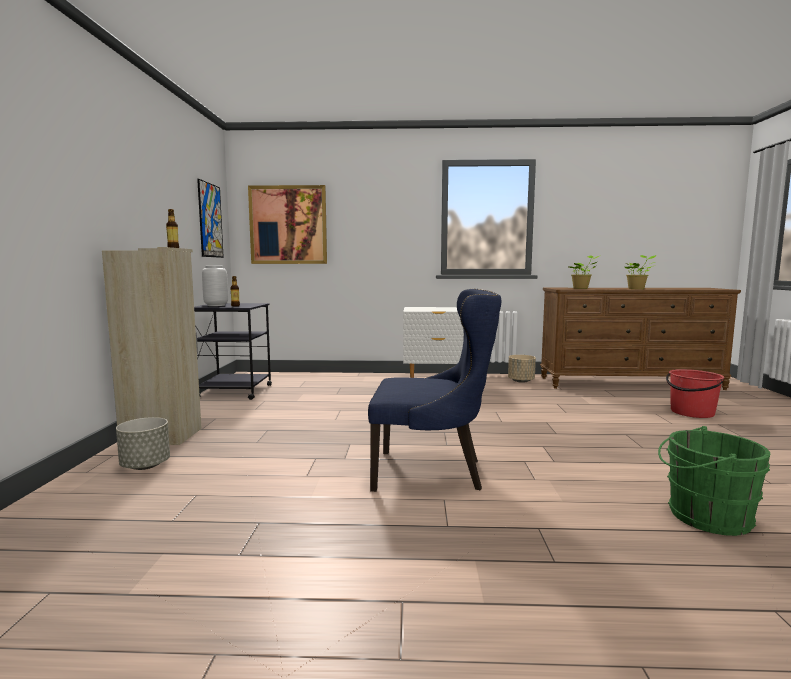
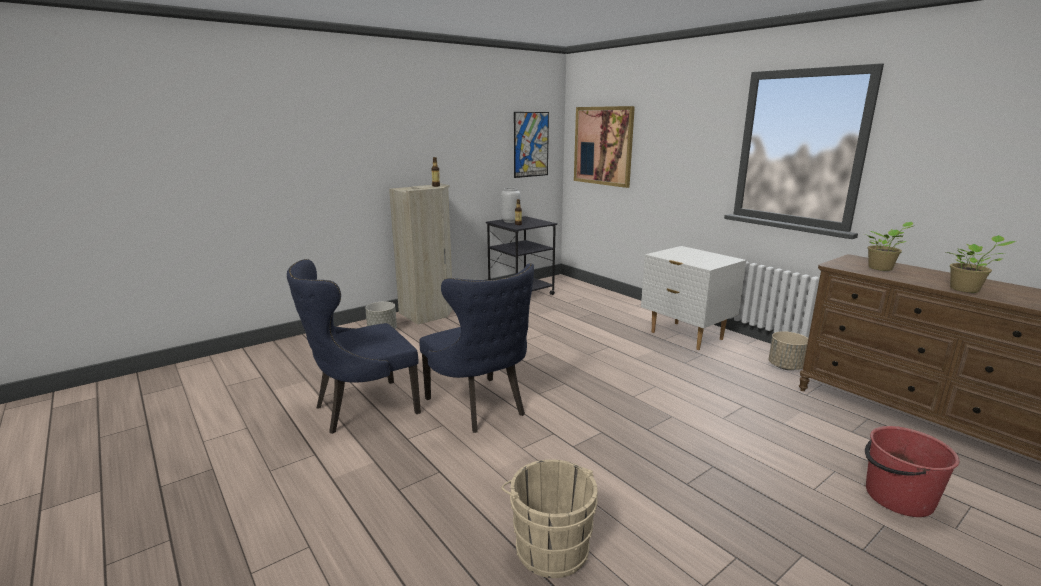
camera: 50 degrees right, 10 degrees up
(329, 533) = (362, 408): none -> blue chair
(704, 516) = (550, 546): green bucket -> beige bucket

